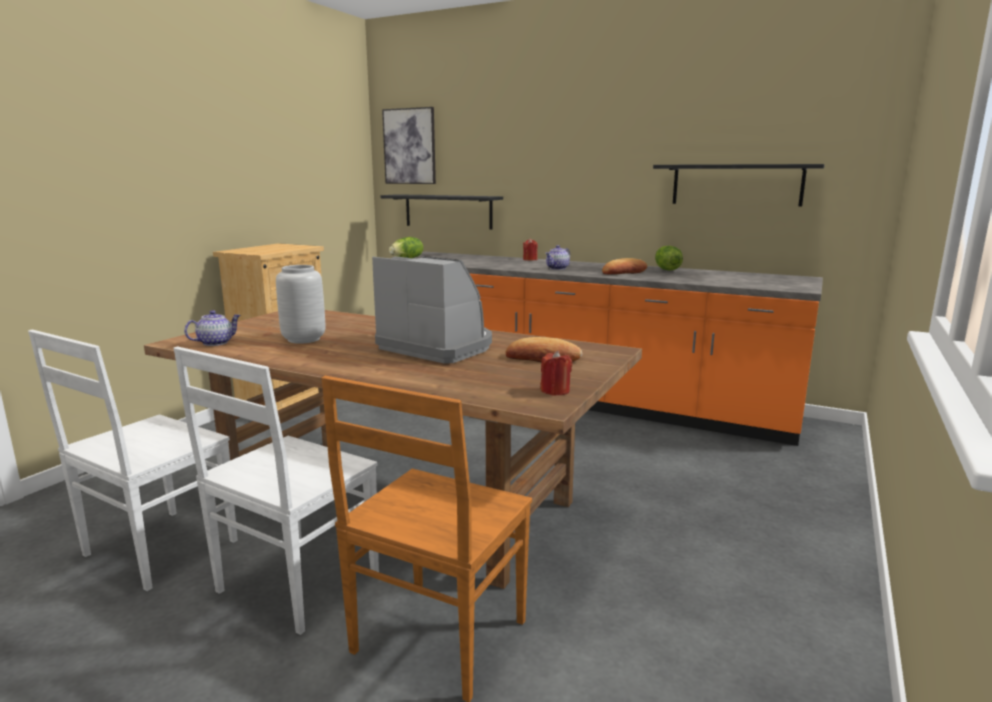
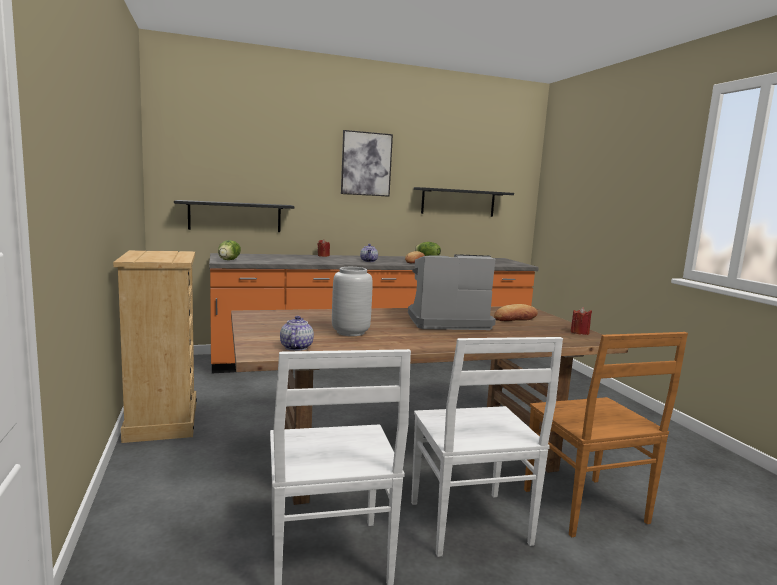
camera: 45 degrees left, 5 degrees down
(409, 146) = (193, 156): picture -> picture (366, 164)

